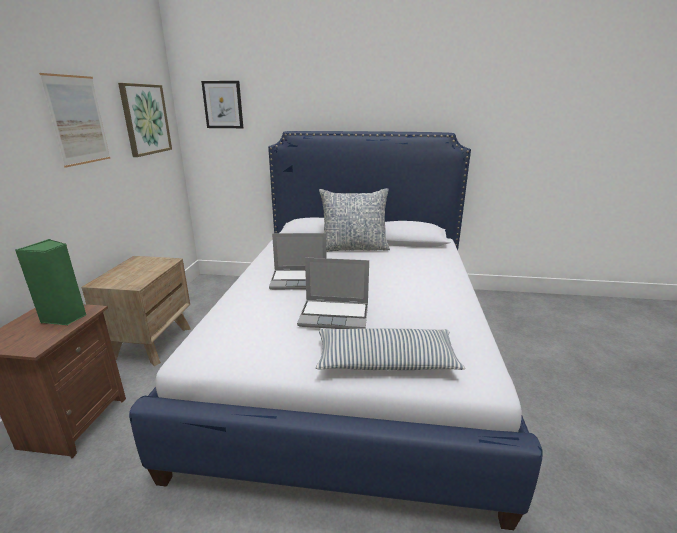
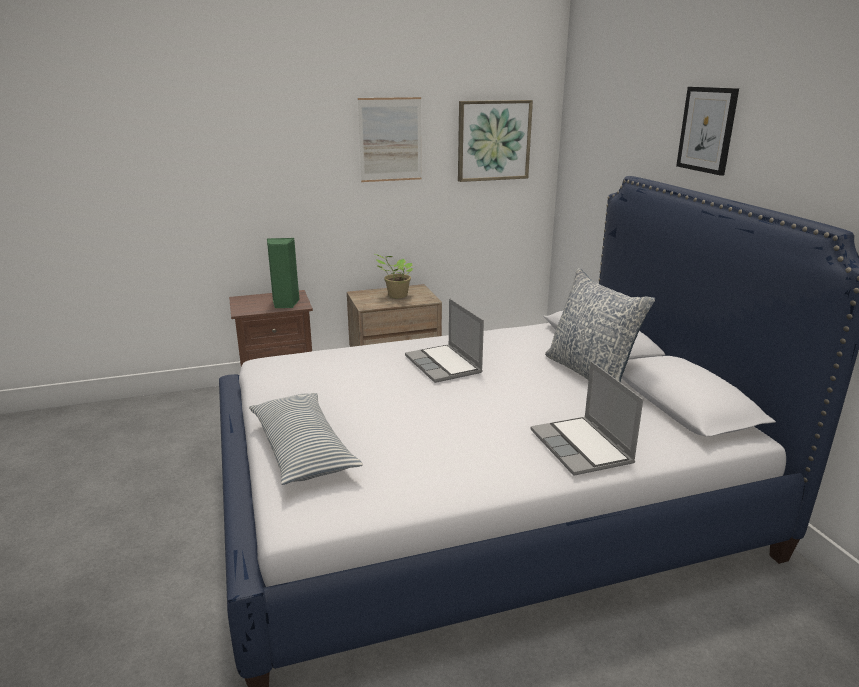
camera: 65 degrees right, 0 degrees up
(137, 269) = (396, 295): none -> potted plant
(223, 105) = (594, 128): picture -> picture (707, 130)
(335, 315) = (374, 402): laptop -> laptop (582, 448)

